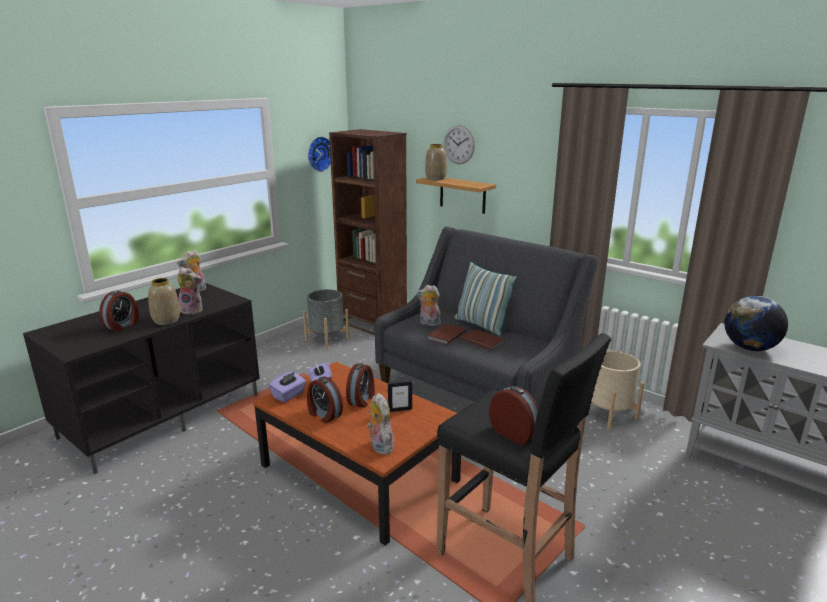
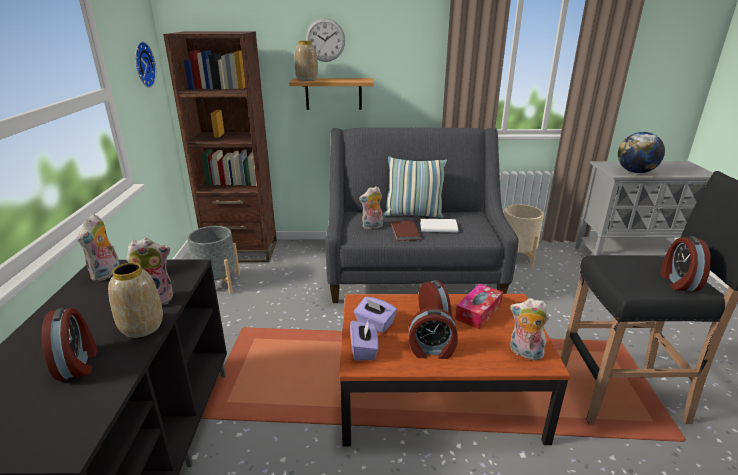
camera: 40 degrees left, 5 degrees up
(400, 409) = (478, 312): picture frame -> tissue box
(482, 341) = (438, 227): brown book -> white book
(514, 433) = (677, 282): alarm clock -> alarm clock turned 90 degrees counterclockwise

